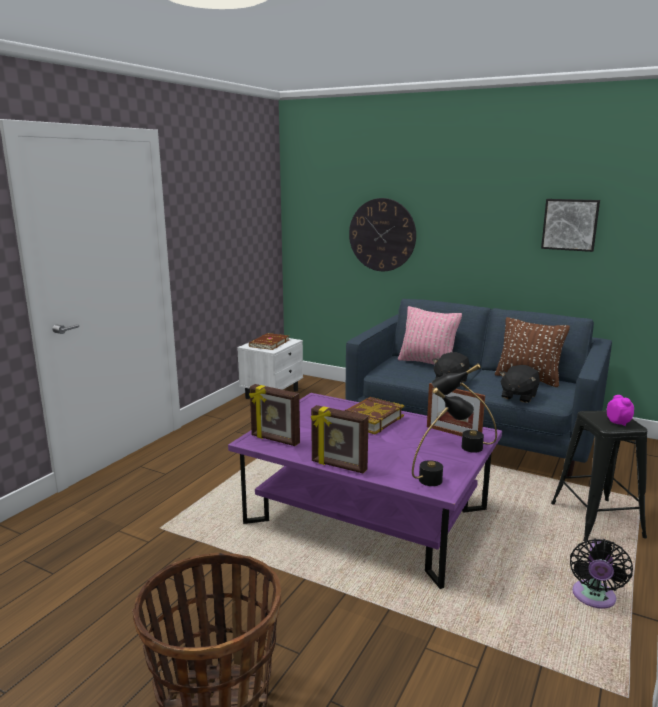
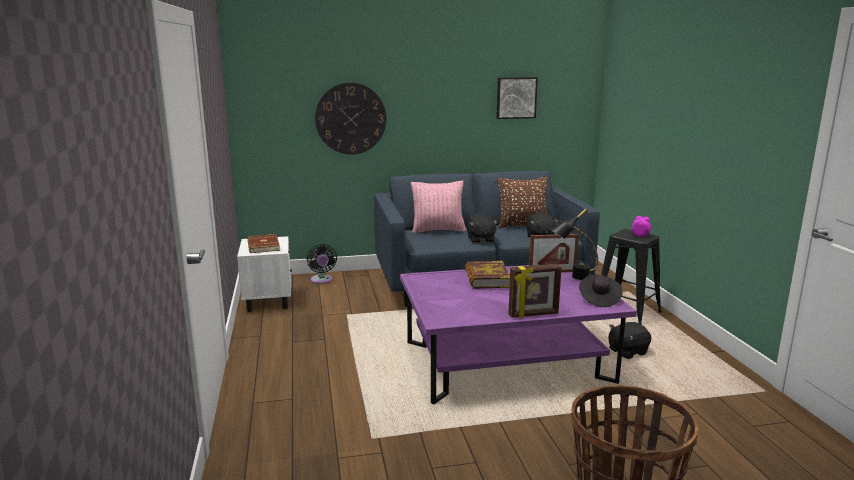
camera: 40 degrees left, 0 degrees up
(274, 440) = (453, 314): picture frame -> none
(439, 477) = (599, 299): black table lamp -> black hat
(514, 562) = (627, 351): none -> black plush toy
(593, 598) = (687, 353): black fan -> black fan (322, 280)

